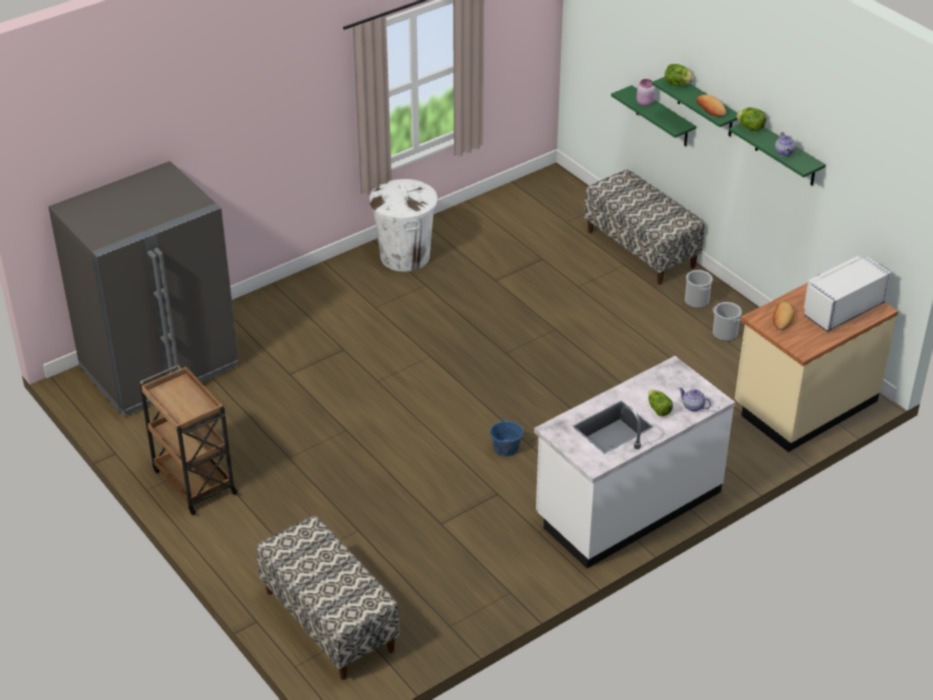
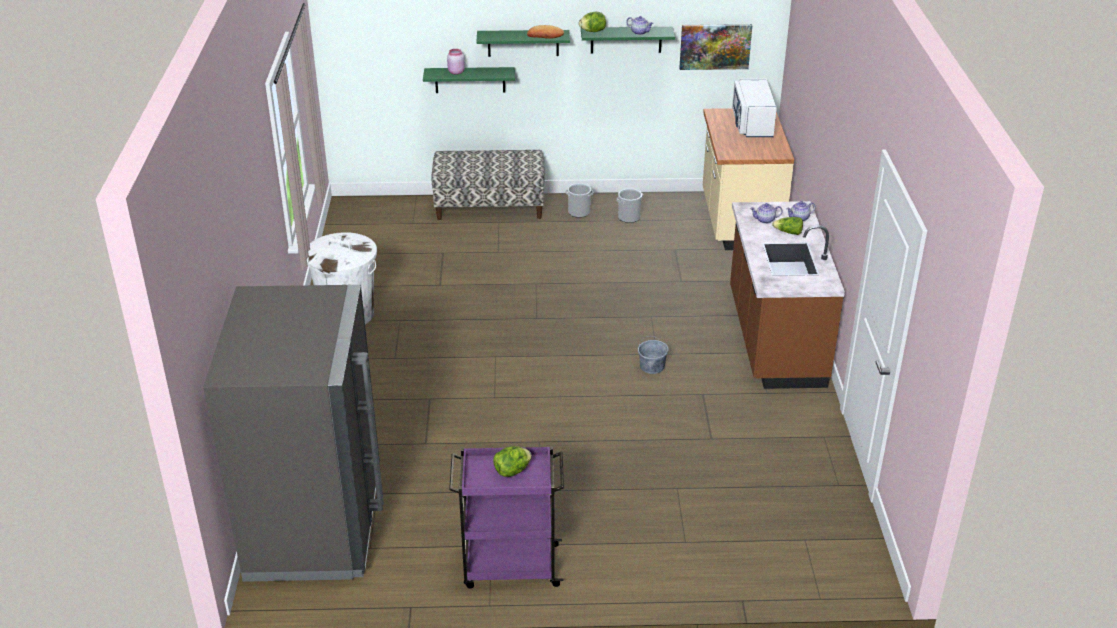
camera: 55 degrees left, 5 degrees down
(193, 481) = (509, 566): brown cart -> purple cart
(328, 621) = (778, 553): bench -> none
(506, 448) = (652, 367): blue bucket -> grey bucket
(627, 505) = (774, 338): white counter -> brown counter
(664, 387) = (765, 220): none -> teapot
(677, 84) = (495, 34): lettuce -> lettuce (512, 471)
(782, 318) = (737, 147): bread -> none
(860, 209) = (715, 46): none -> picture

